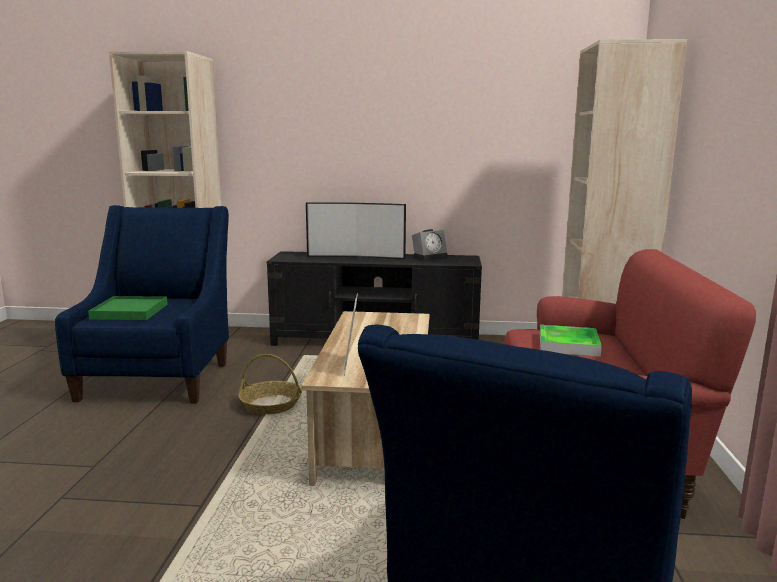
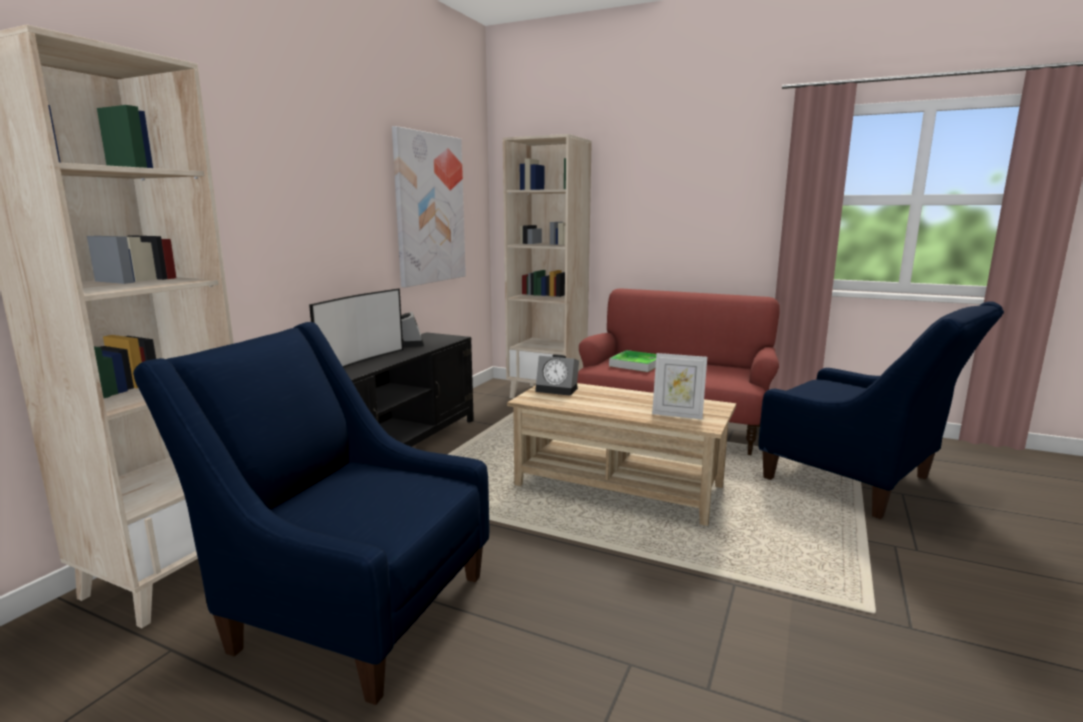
camera: 70 degrees left, 0 degrees up
(130, 311) = (370, 509): green tray -> none
(271, 404) = (519, 528): basket -> none
(396, 320) = (558, 389): none -> alarm clock
(507, 134) = (429, 209): none -> picture

